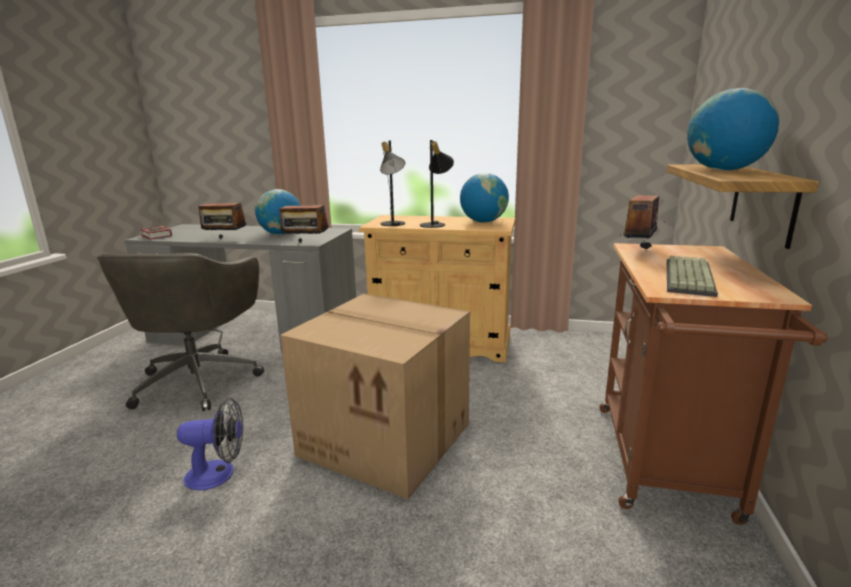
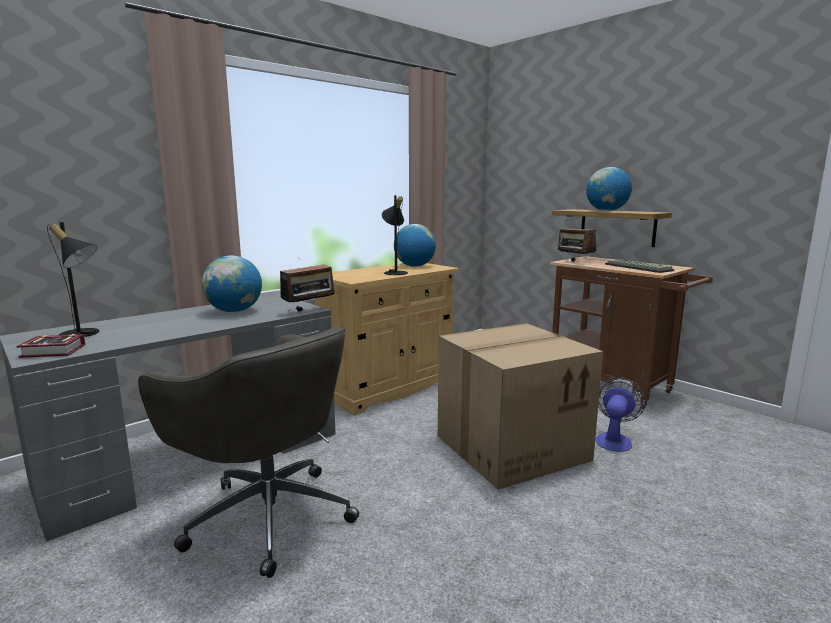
camera: 55 degrees left, 5 degrees down
(218, 474) = (491, 533): fan -> fan (614, 439)
(225, 240) = (196, 329): radio -> none
(393, 224) = (367, 277): black table lamp -> black table lamp (84, 334)

